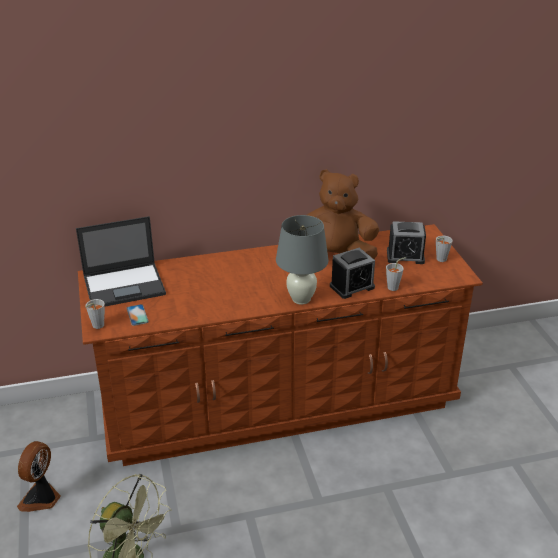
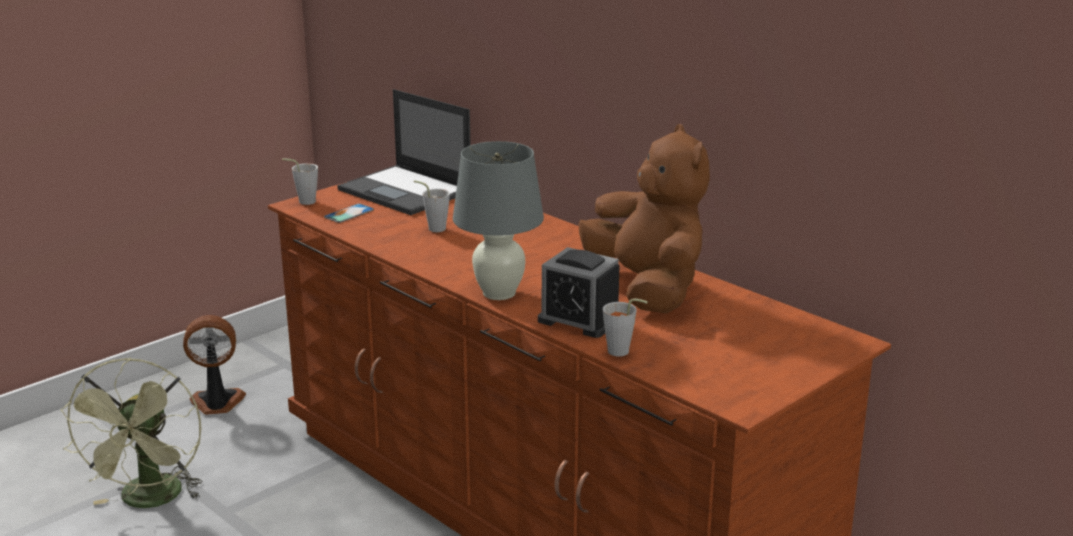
camera: 60 degrees right, 10 degrees down
(405, 256) = (734, 341): alarm clock -> none
(439, 260) = (767, 372): grey cup -> grey cup (433, 228)

